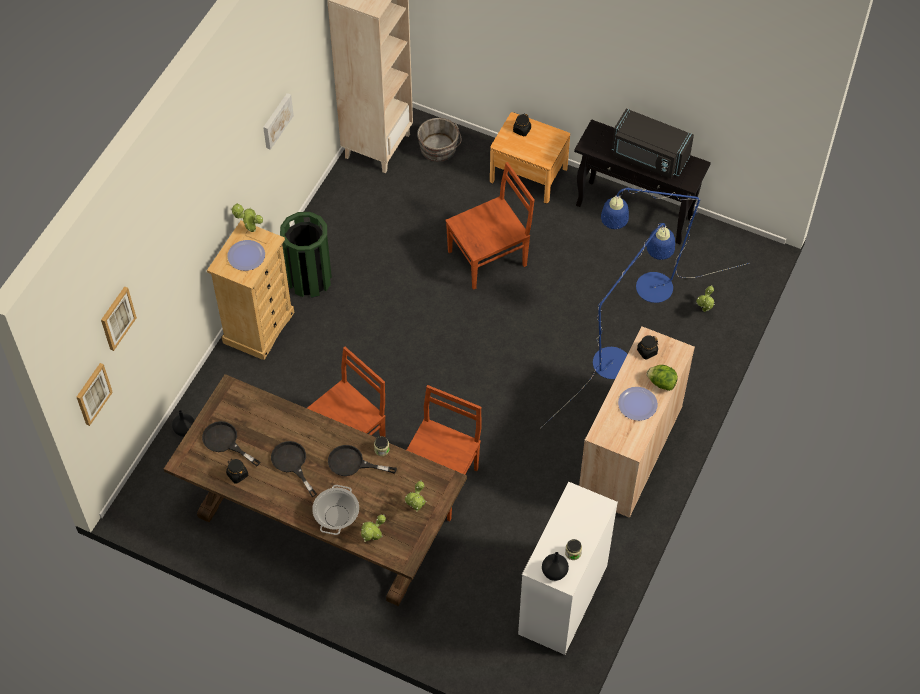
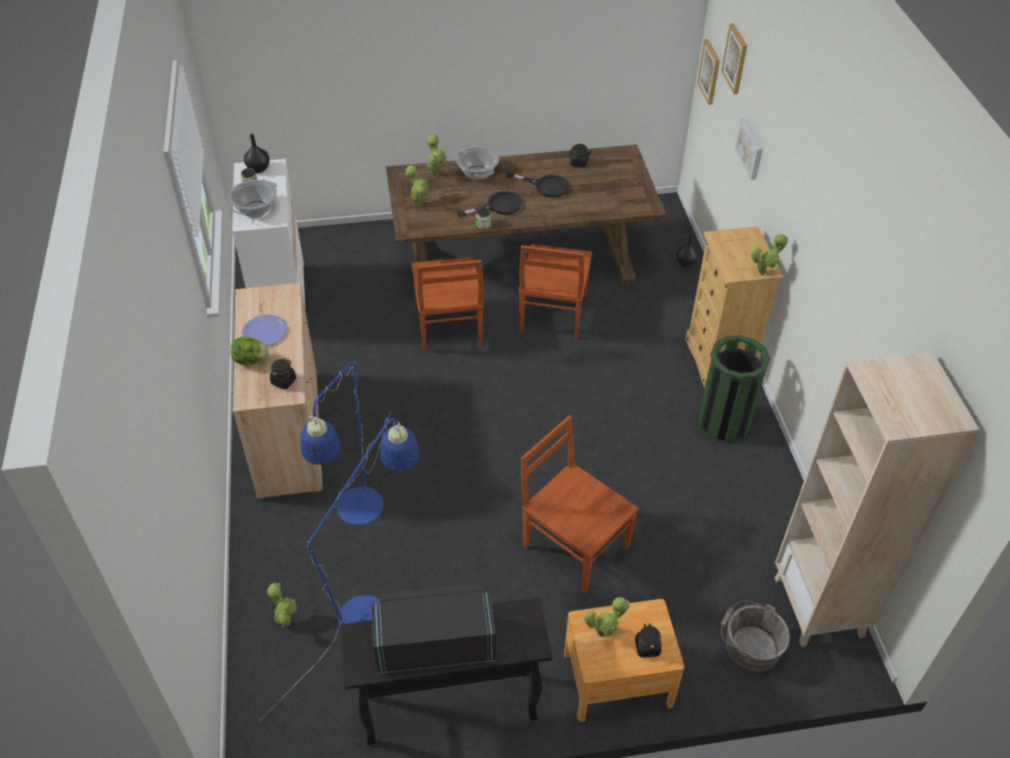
camera: 145 degrees right, 10 degrees down
(225, 442) = (611, 176): black frying pan -> none
(246, 256) = (739, 251): plate -> none
(276, 120) = (844, 306): picture -> picture (750, 148)
(489, 258) = (573, 545): brown chair -> brown chair turned 105 degrees clockwise
(539, 149) = (604, 633): none -> potted plant
(584, 518) = (255, 209): none -> cooking pot

